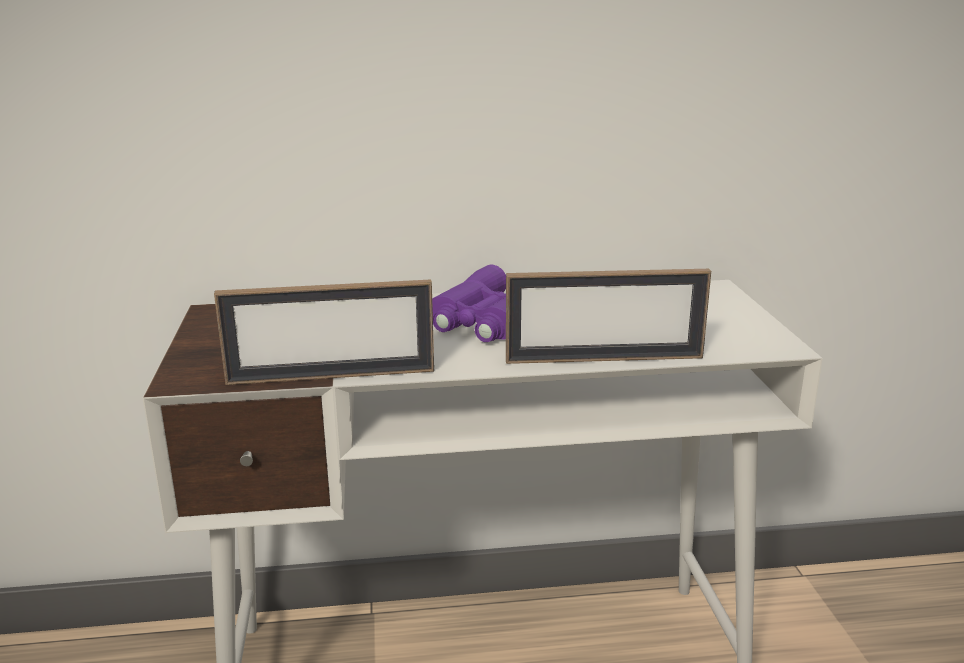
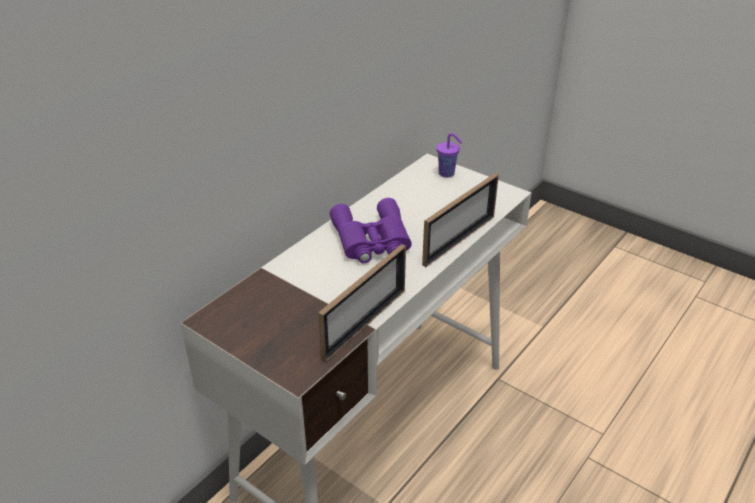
camera: 45 degrees left, 15 degrees up
(719, 302) = (447, 174): none -> purple cup

